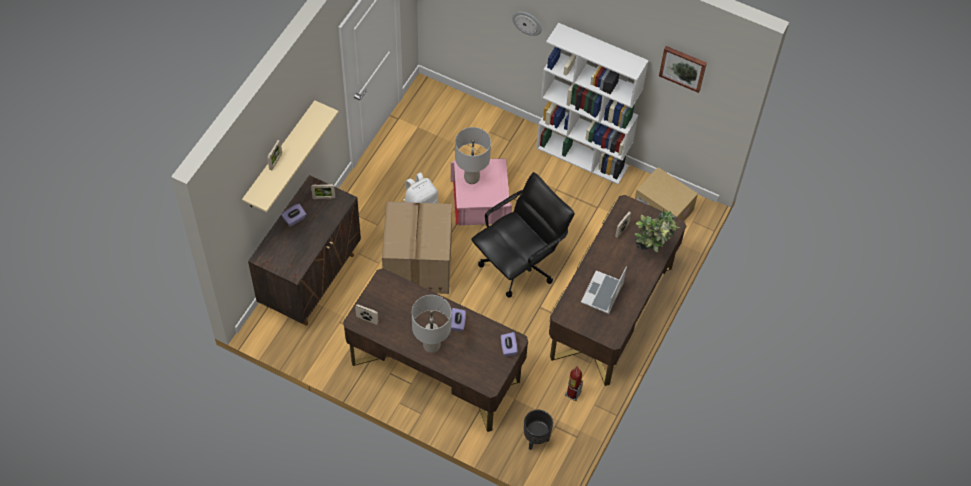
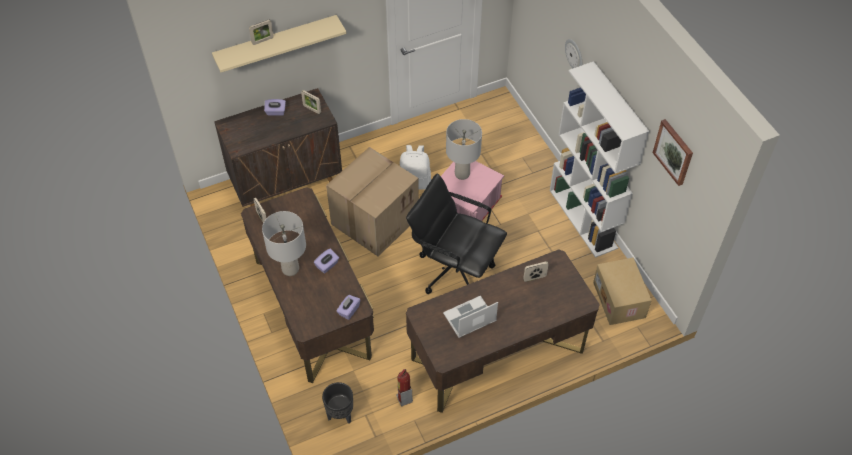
camera: 40 degrees right, 5 degrees down
(519, 264) = (454, 269): black office chair -> black office chair turned 150 degrees counterclockwise
(650, 254) = (542, 313): potted plant -> none

